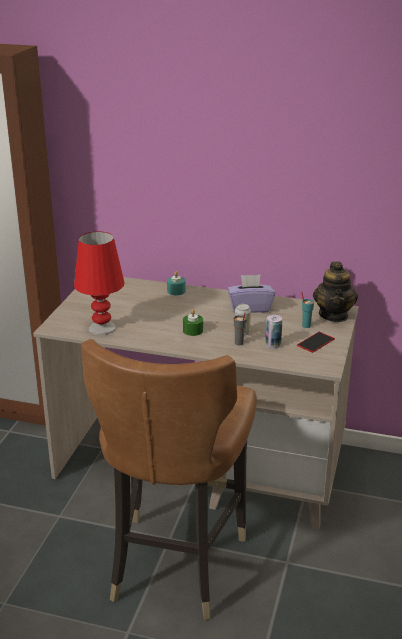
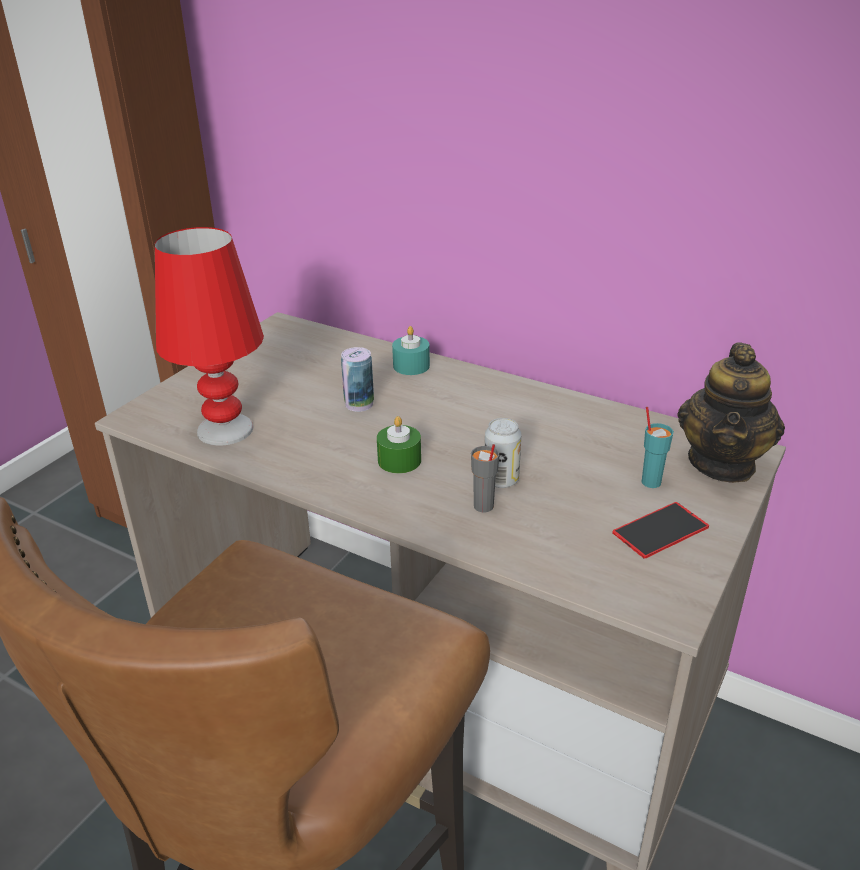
camera: 15 degrees right, 5 degrees up
(250, 308) = (542, 421): purple tissue box -> none
(273, 344) = (558, 522): can -> can (359, 404)

